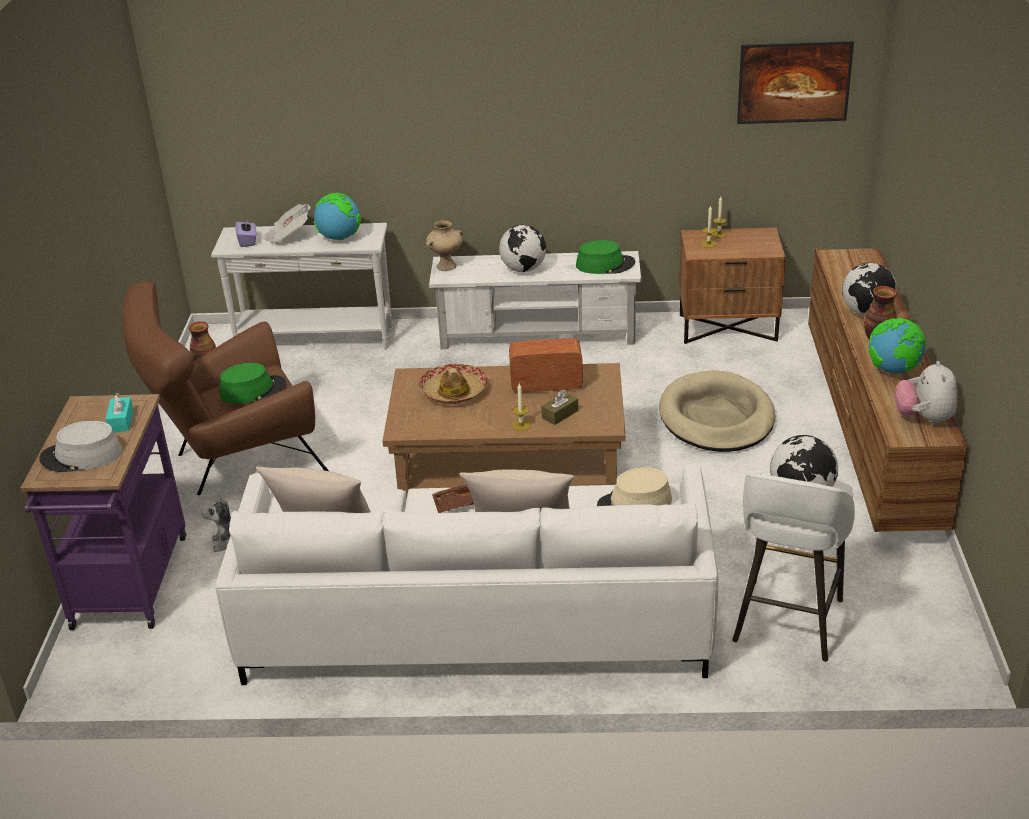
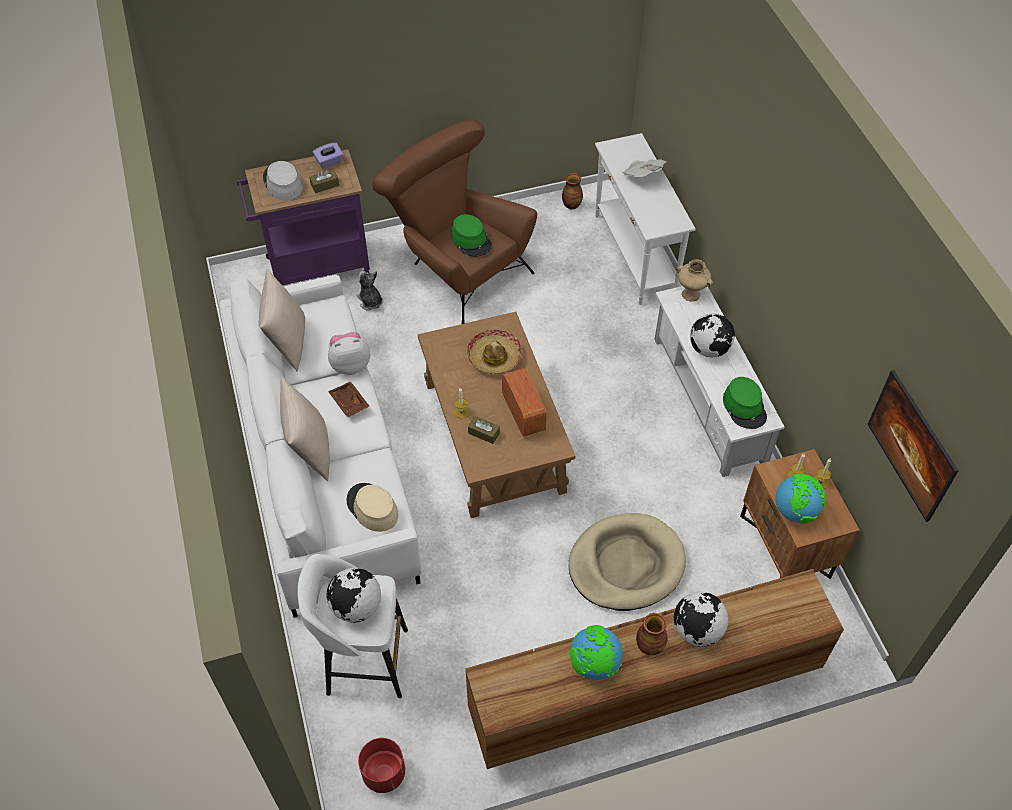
camera: 70 degrees right, 20 degrees up
(121, 421) = (325, 185): turquoise tissue box -> brown tissue box
(248, 241) = (624, 155): purple tissue box -> purple tissue box (329, 161)
(339, 238) = (653, 208): globe -> globe (795, 511)
(924, 418) = (519, 696): plush toy -> plush toy (350, 364)
(937, 627) = (384, 773): none -> red planter

